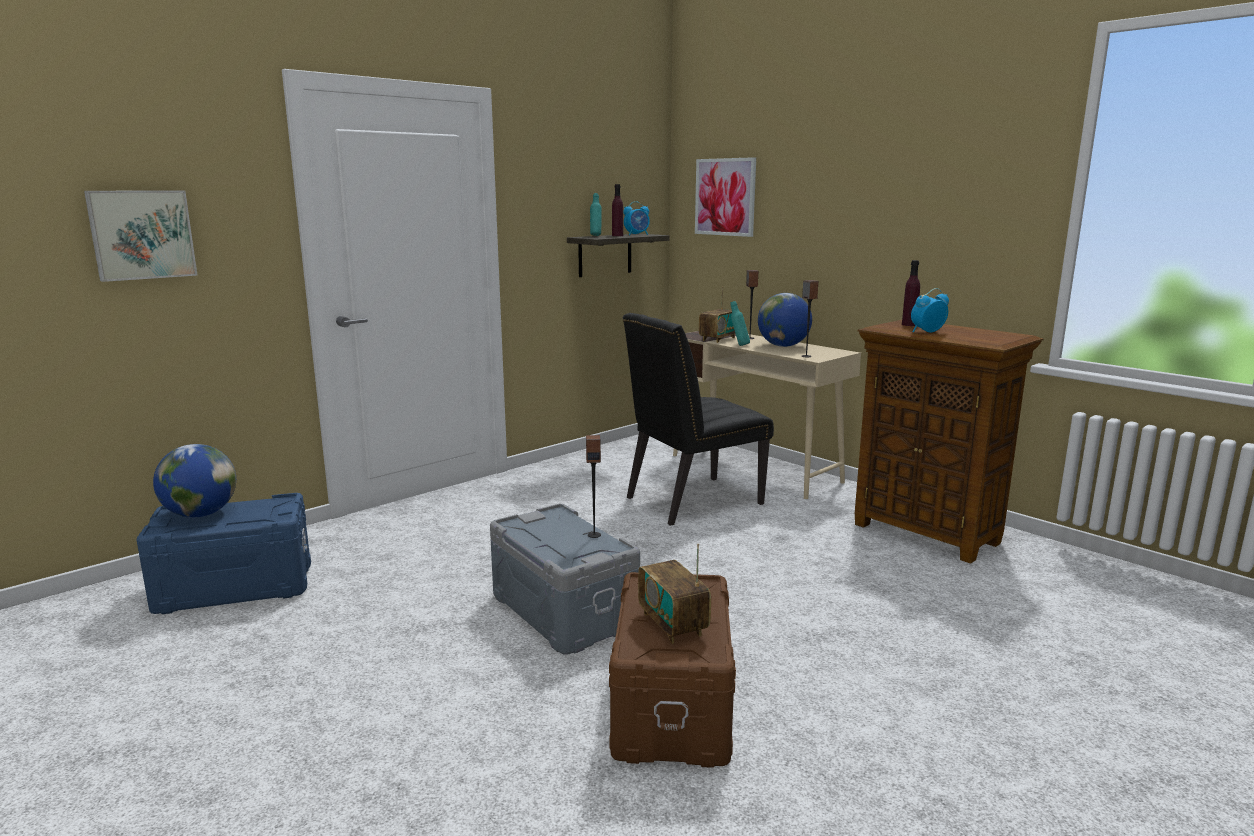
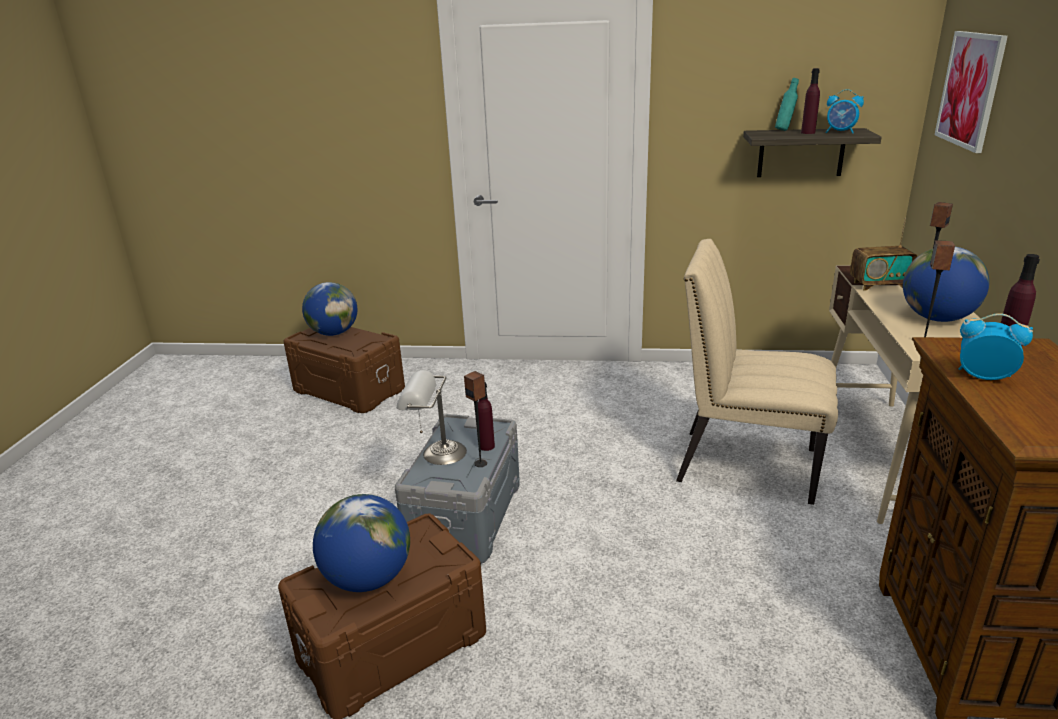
camera: 50 degrees right, 10 degrees up
(141, 234) = (329, 120): picture -> none
(235, 586) = (350, 389): blue storage box -> brown storage box
(542, 544) = (435, 453): none -> white table lamp
(574, 525) = (486, 446): none -> purple bottle
(673, 624) = (368, 578): radio -> globe
(694, 500) = (748, 465): black chair -> beige chair
(739, 345) = (879, 302): turquoise bottle -> none

